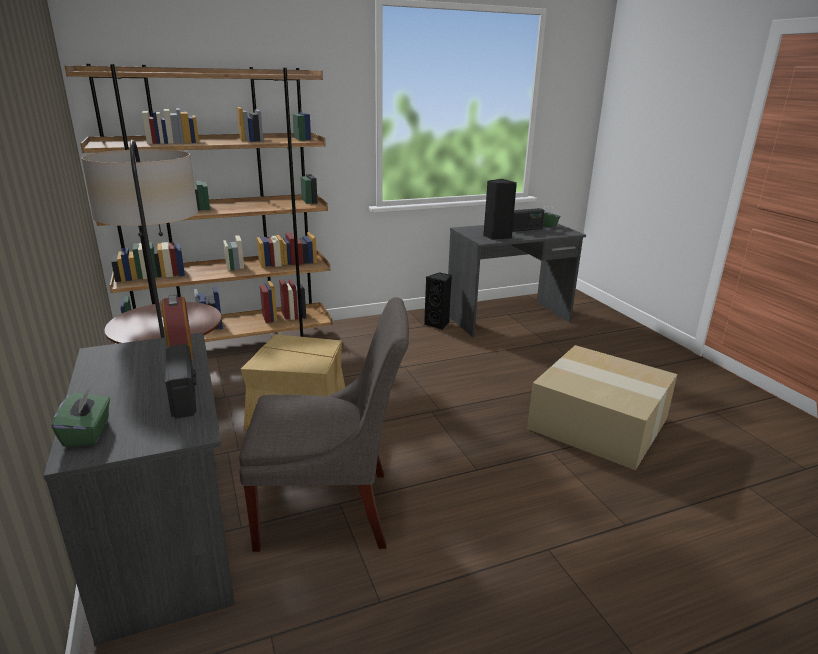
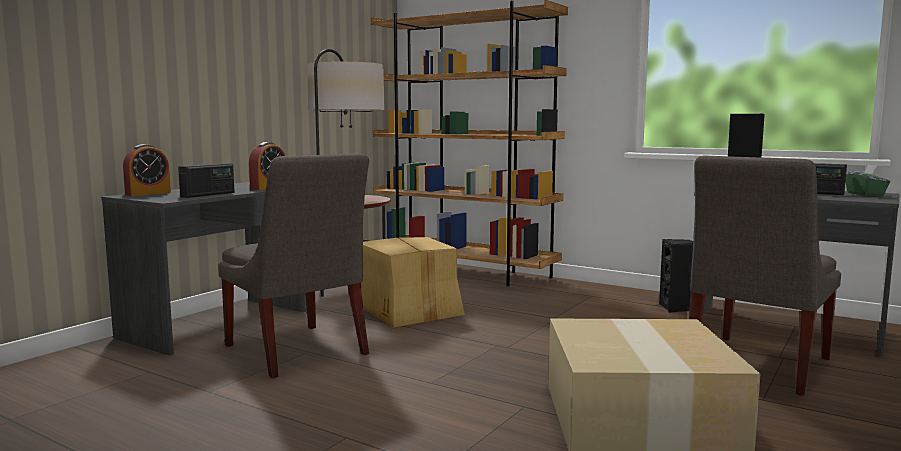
camera: 55 degrees right, 15 degrees down
(88, 433) = (148, 193): green tissue box -> alarm clock
(552, 354) = (755, 365): none -> grey chair

